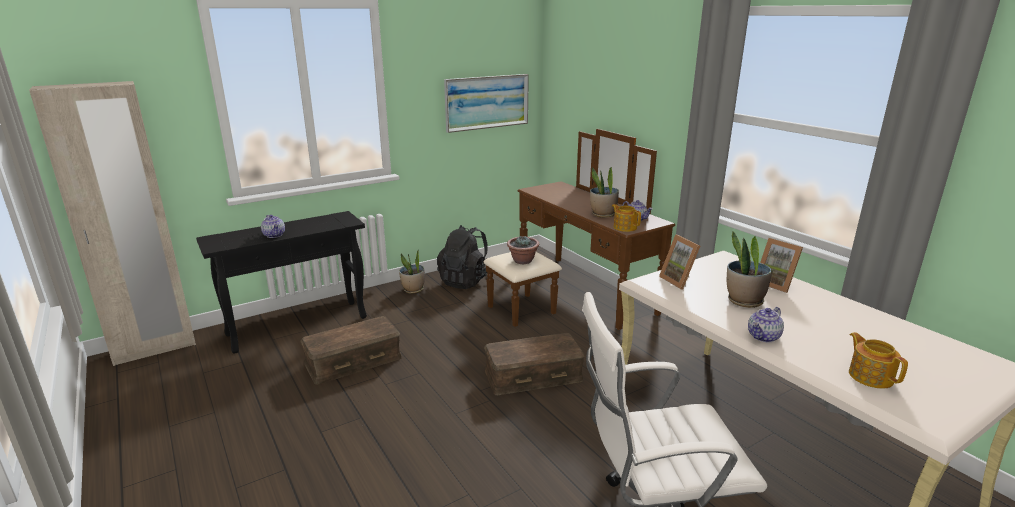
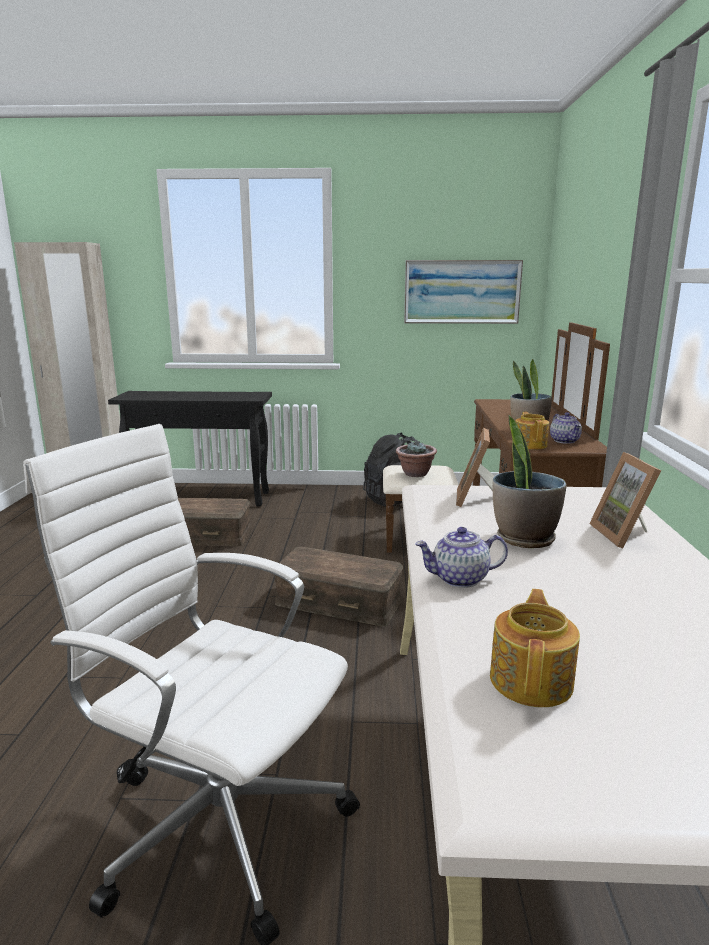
camera: 35 degrees right, 5 degrees down
(274, 235) = (179, 397): teapot -> none
(413, 290) = (335, 495): potted plant -> none

